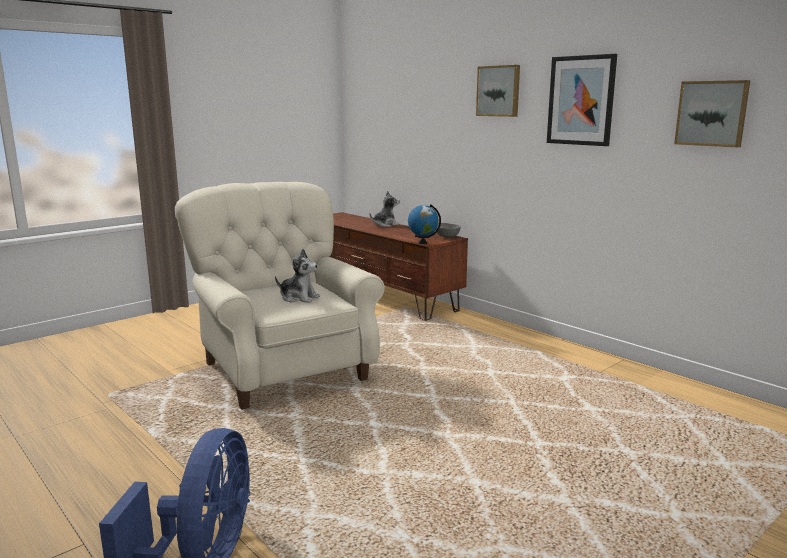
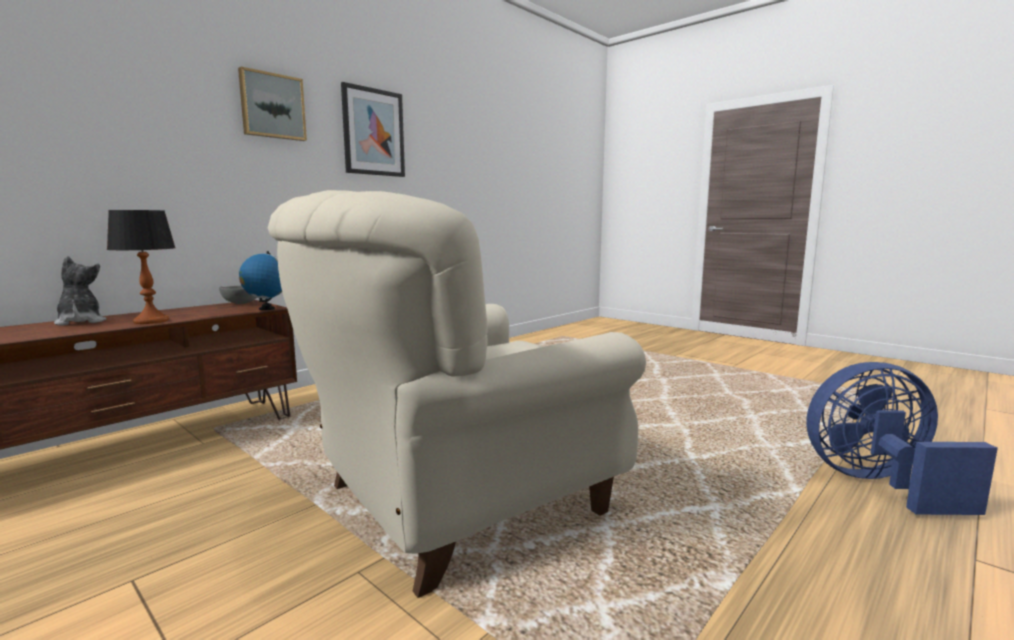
camera: 95 degrees left, 5 degrees down
(299, 298) = (502, 354): plush toy -> none
(384, 232) = (151, 321): none -> table lamp
(712, 113) = (464, 154): picture -> none

